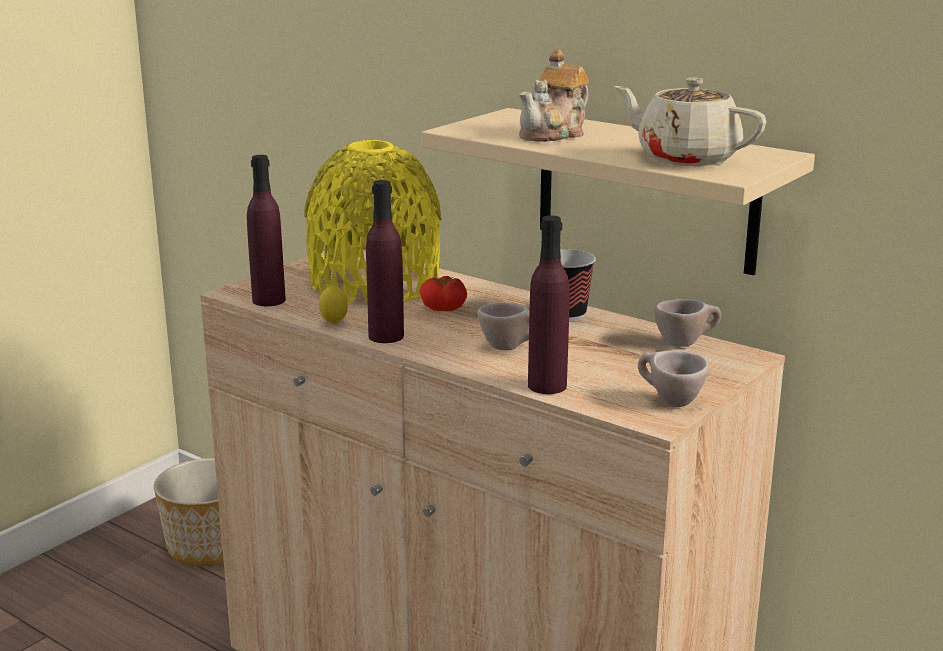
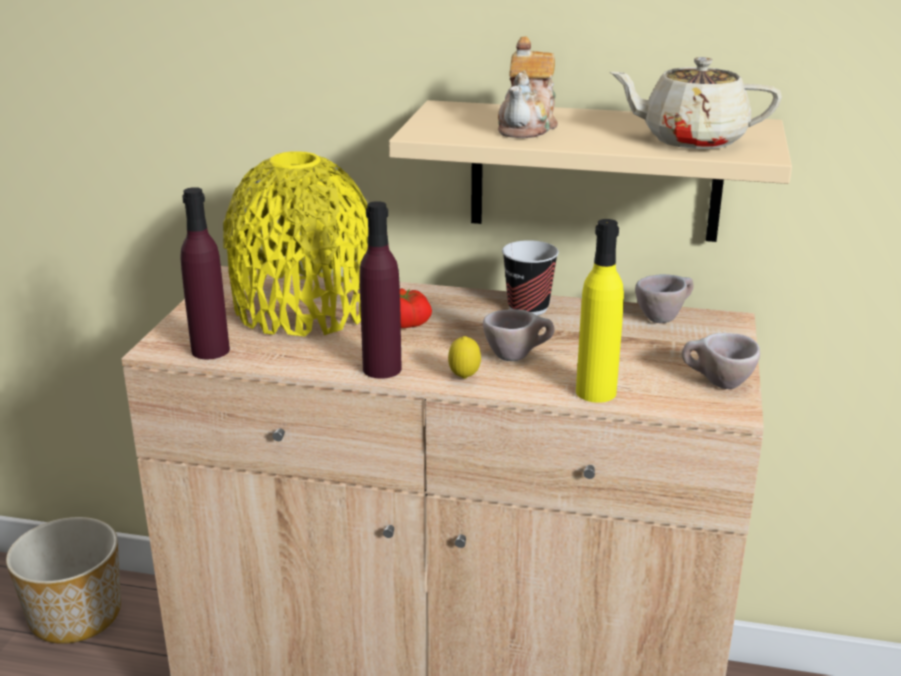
camera: 25 degrees left, 5 degrees up
(334, 324) = (312, 365): lemon -> lemon (464, 378)
(547, 386) = (596, 392): purple bottle -> yellow bottle

